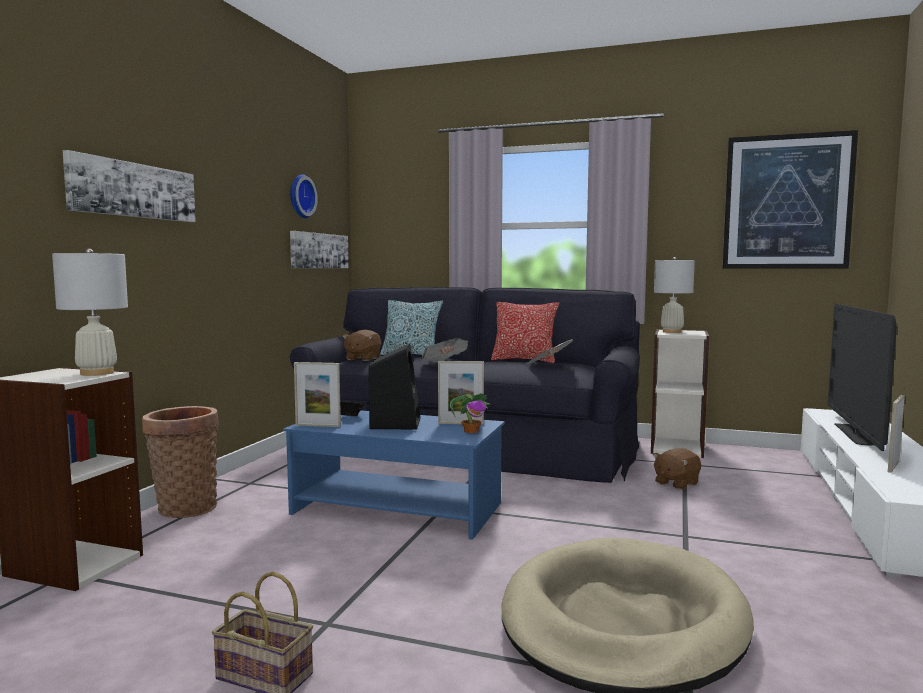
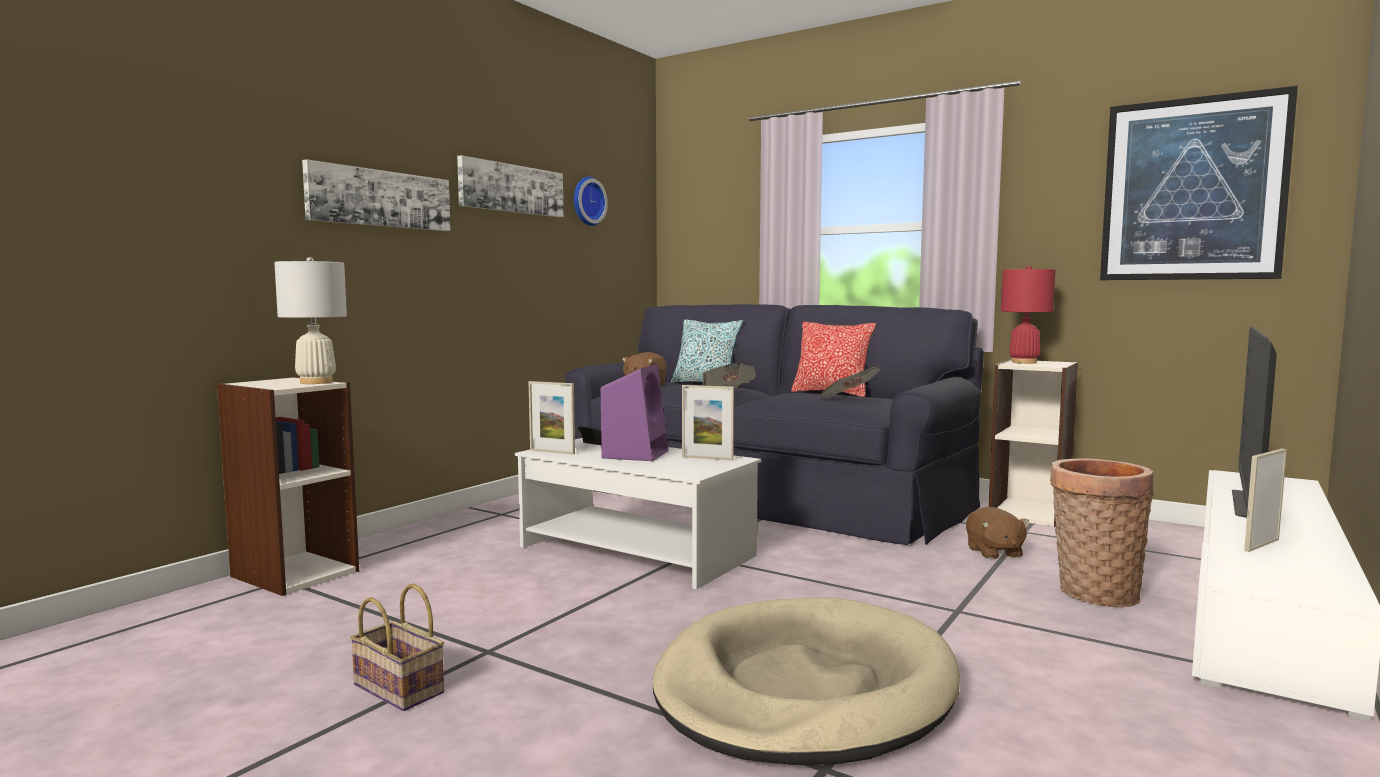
camera: 15 degrees right, 0 degrees up
(185, 507) = (424, 532): basket -> basket (1093, 592)
(319, 251) = (611, 263): picture -> picture (511, 188)
(395, 423) = (635, 454): black speaker -> purple speaker
(398, 508) = (637, 551): blue coffee table -> white coffee table
(471, 431) = (710, 466): potted plant -> none
(671, 332) = (1024, 362): white table lamp -> red table lamp
(676, 483) = (994, 552): brown plush toy -> brown plush toy turned 75 degrees counterclockwise

